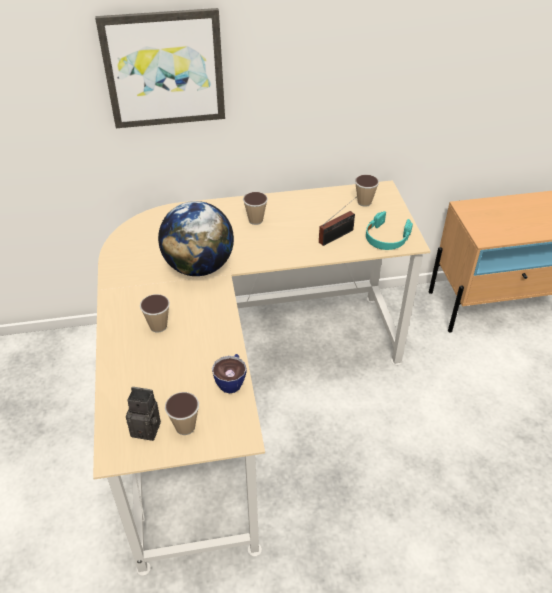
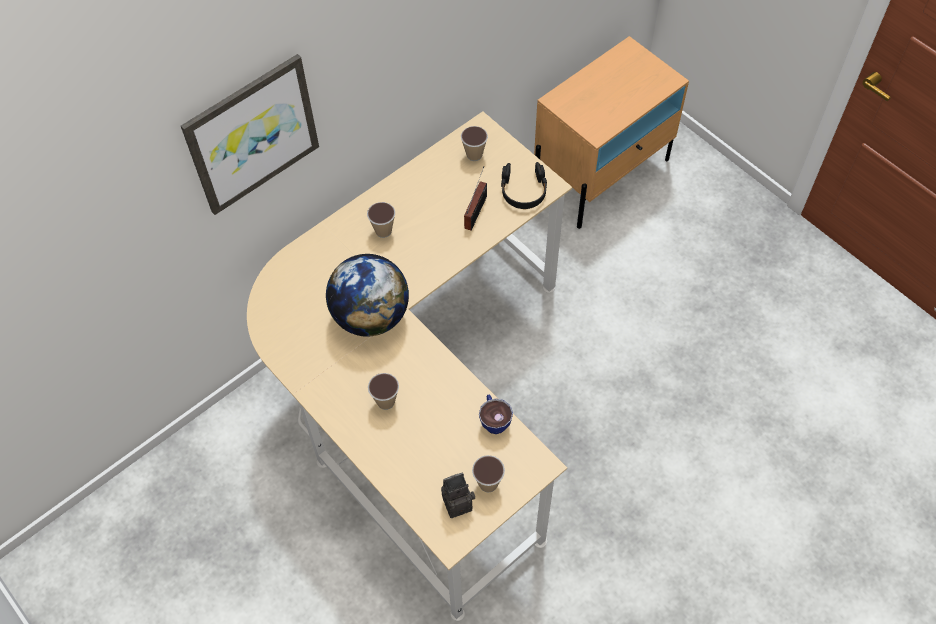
camera: 30 degrees left, 15 degrees up
(386, 237) = (523, 191): turquoise headphones -> black headphones

